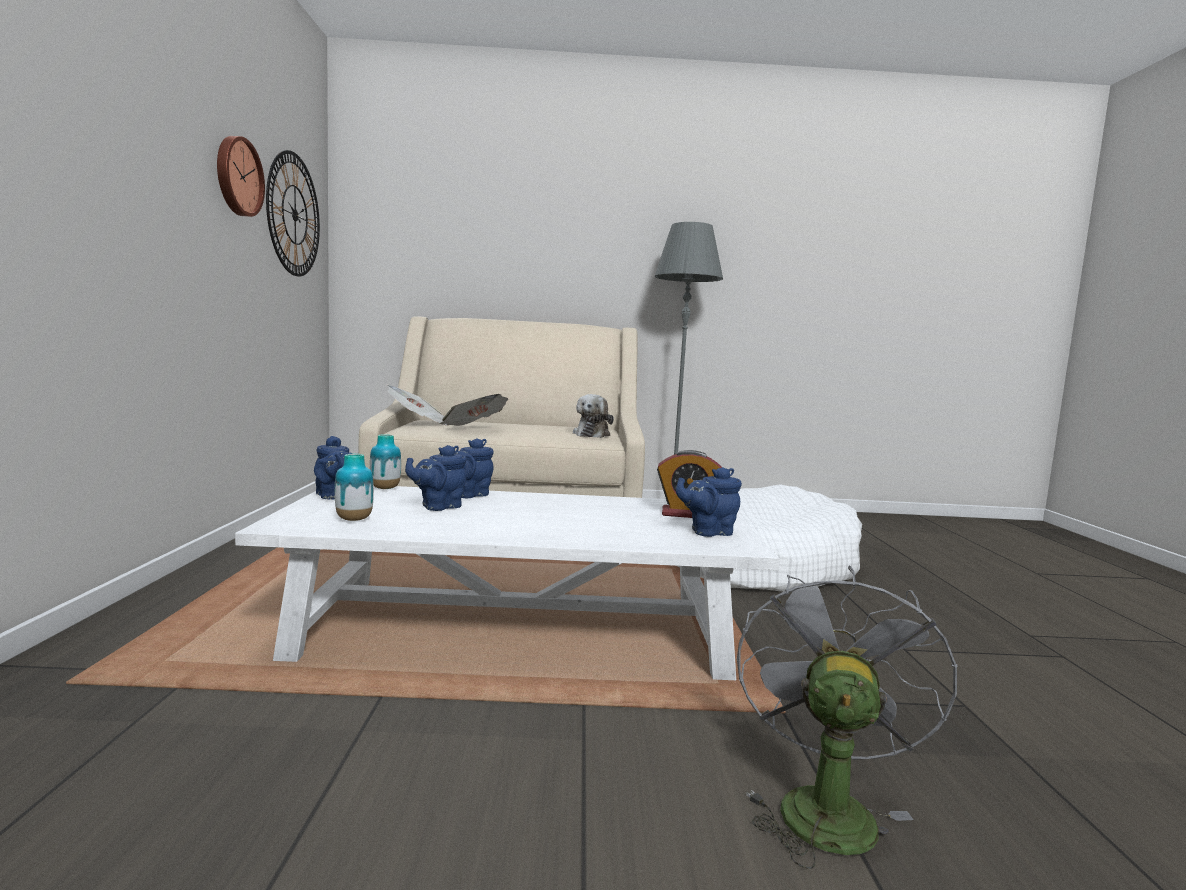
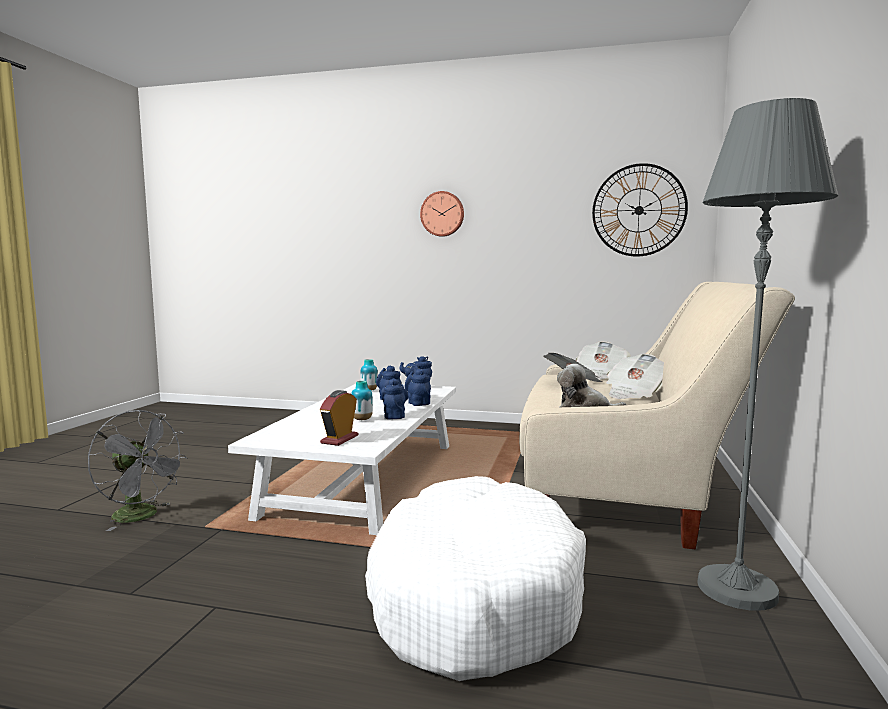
camera: 105 degrees right, 0 degrees up
(237, 176) = (555, 205): wall clock -> wall clock (442, 214)
(385, 488) = (438, 392): vase -> vase (362, 419)
(521, 424) = (634, 394): none -> newspaper
(708, 532) = (292, 438): blue teapot -> blue teapot (394, 416)

